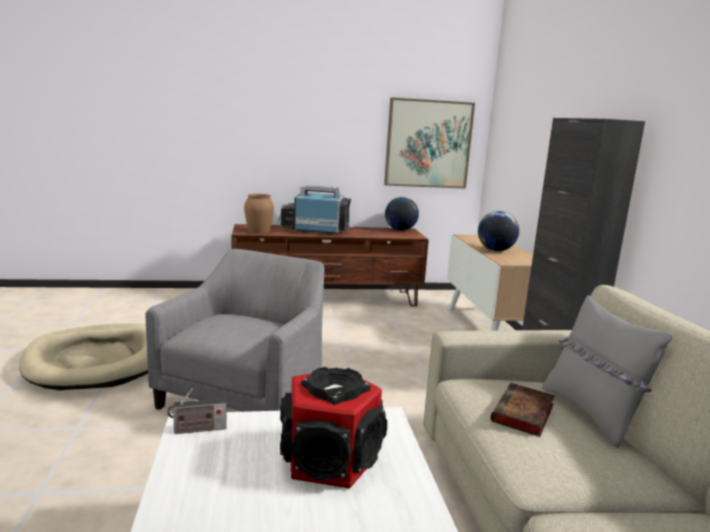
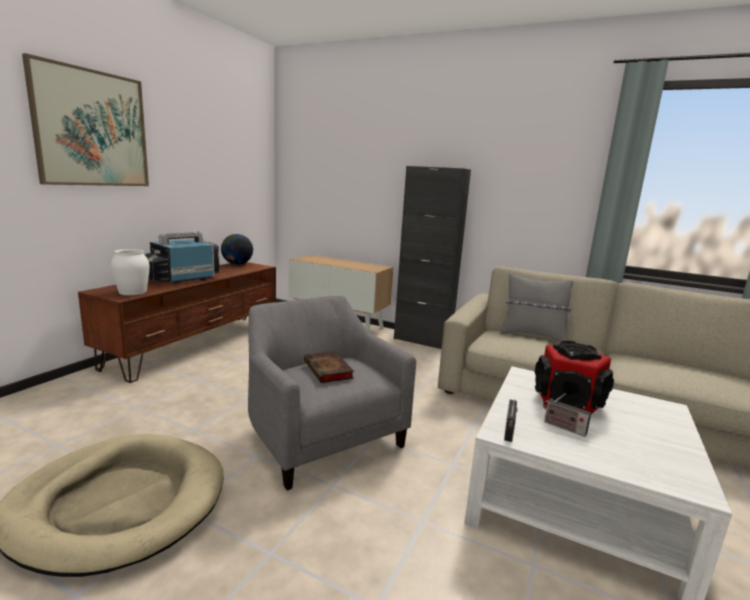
camera: 55 degrees left, 0 degrees up
(244, 463) = (562, 427): none -> radio
(258, 231) = (132, 292): brown vase -> white vase
(428, 144) = (240, 184): picture -> picture (92, 129)
(495, 250) = (345, 264): globe -> none
(523, 414) = (534, 345): book -> book (329, 370)

